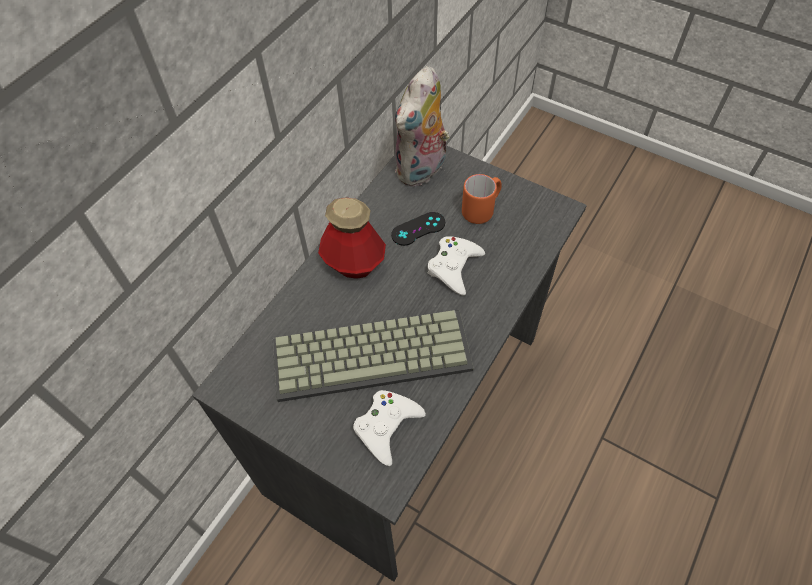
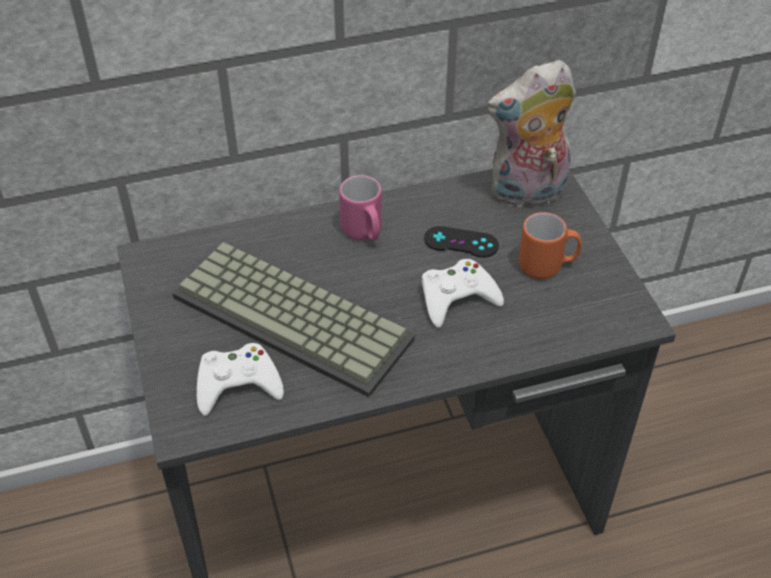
camera: 40 degrees right, 10 degrees down
(354, 263) = (364, 233): bottle -> pink mug

